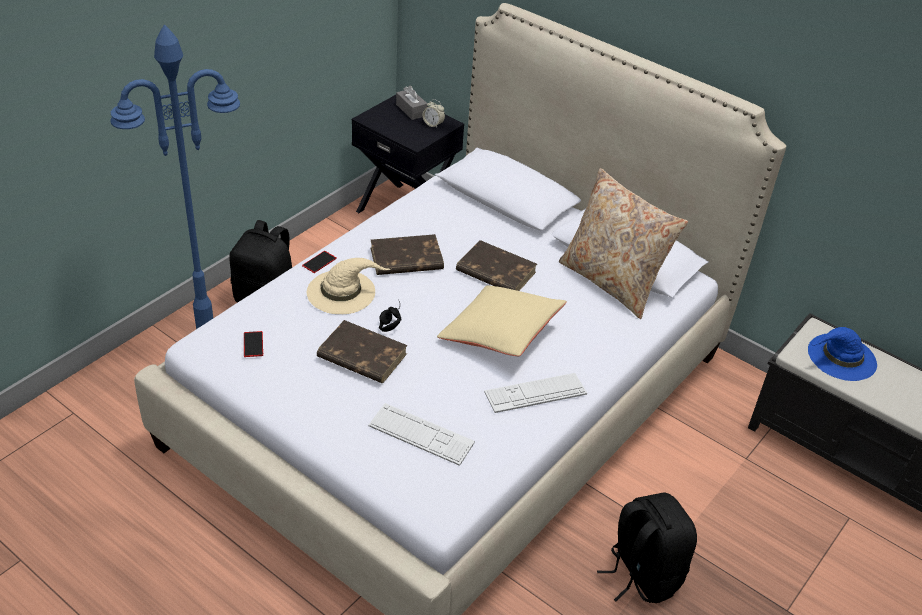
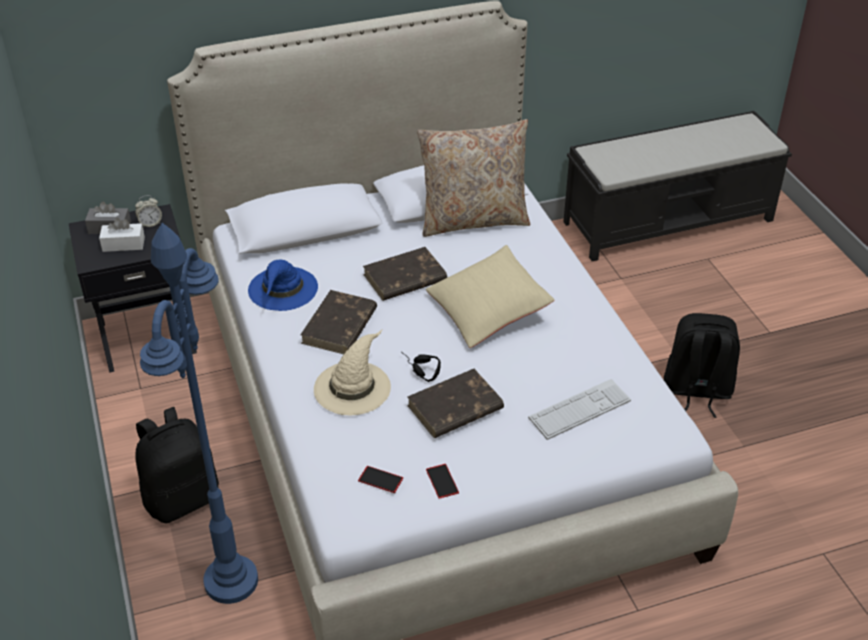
camera: 55 degrees left, 0 degrees up
(319, 262) = (290, 387): phone -> phone (442, 481)
(399, 123) = (123, 244): none -> white tissue box
(535, 393) = (575, 321): keyboard -> none
(841, 357) = (627, 156): blue hat -> blue hat (283, 289)

